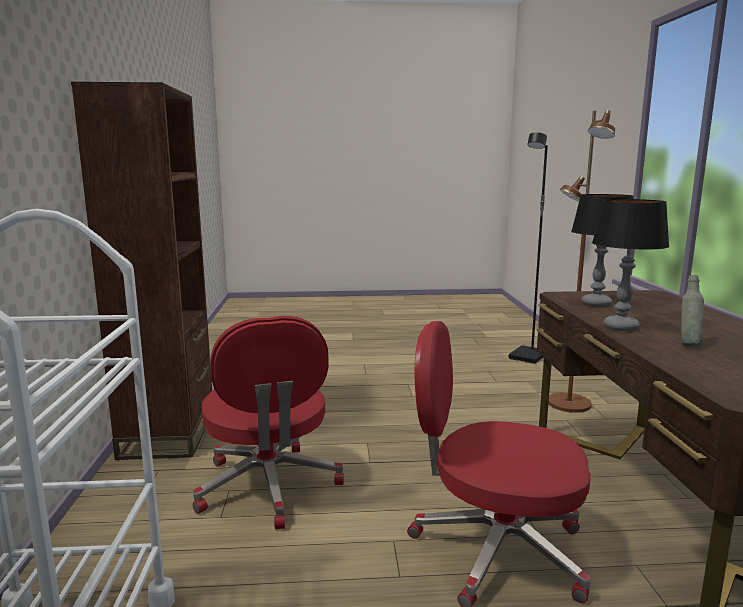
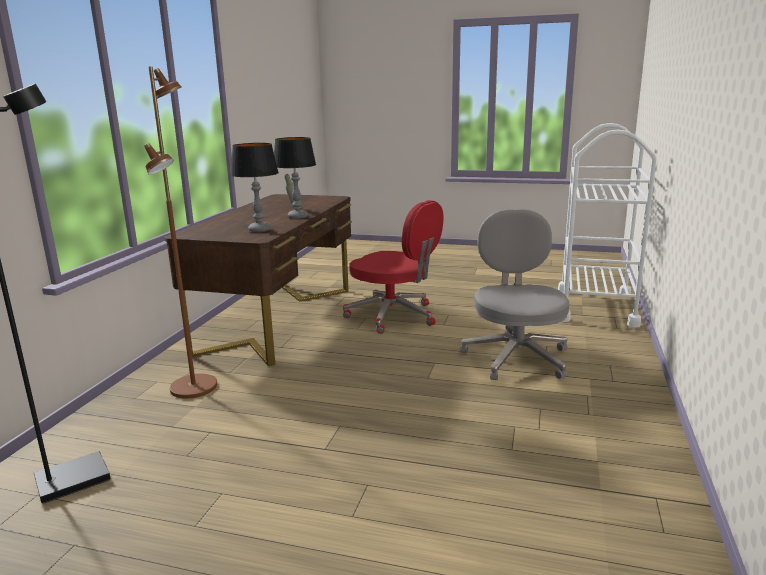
camera: 160 degrees left, 5 degrees up
(169, 433) = (629, 417): brown bookcase -> none
(268, 487) = (516, 357): red office chair -> grey office chair

